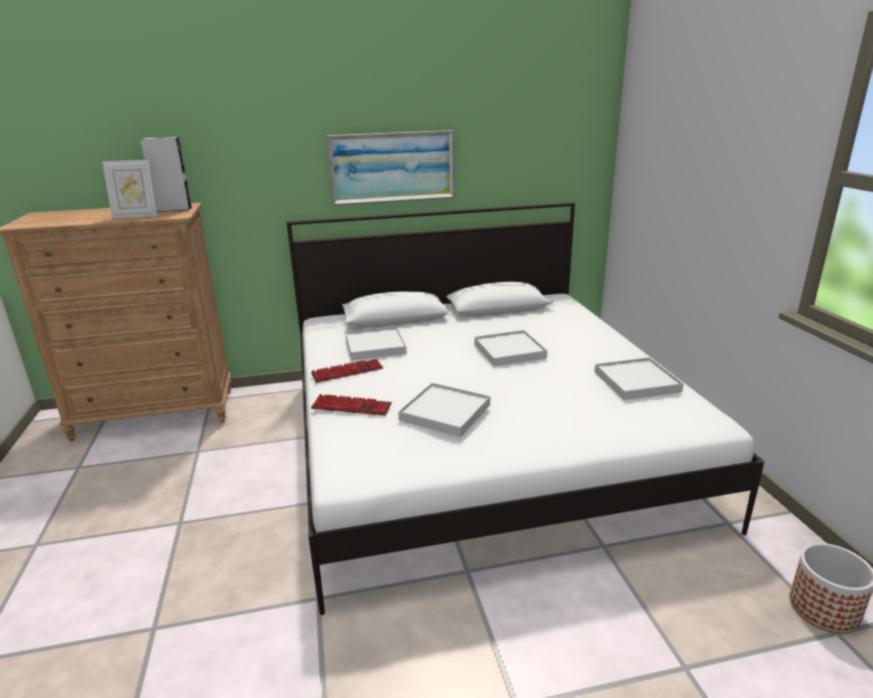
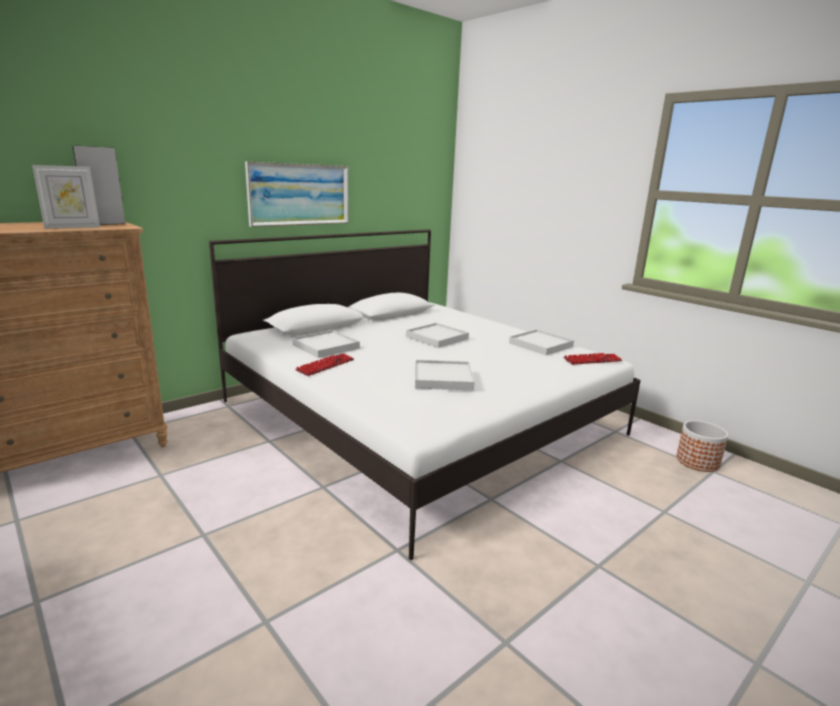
camera: 30 degrees left, 5 degrees down
(351, 407) = (363, 386): keyboard -> keyboard (592, 360)

